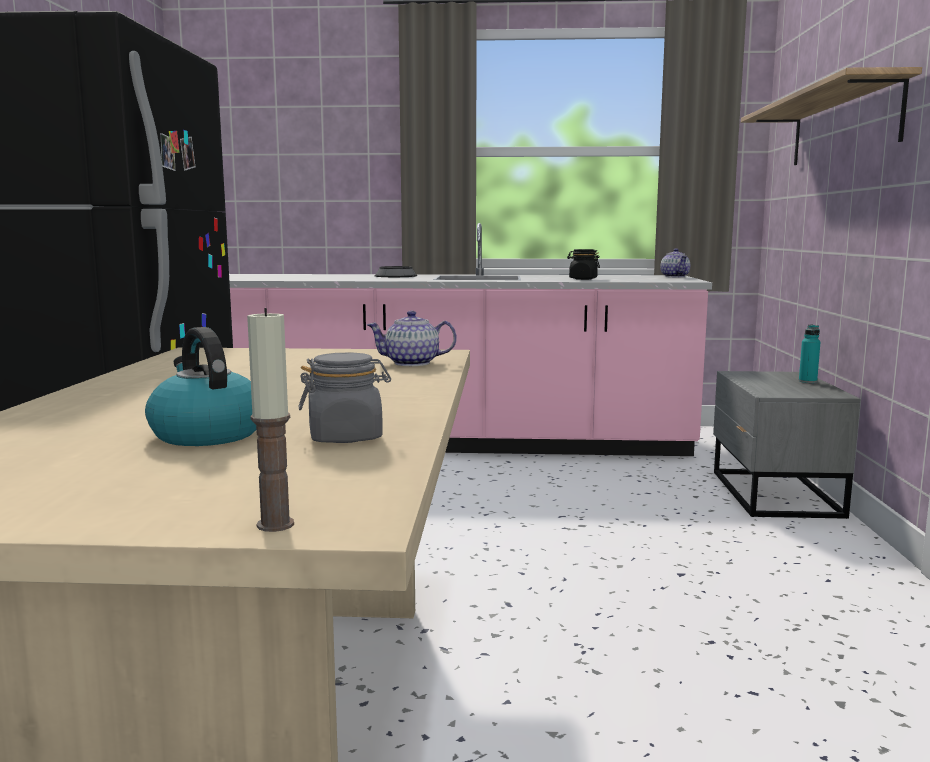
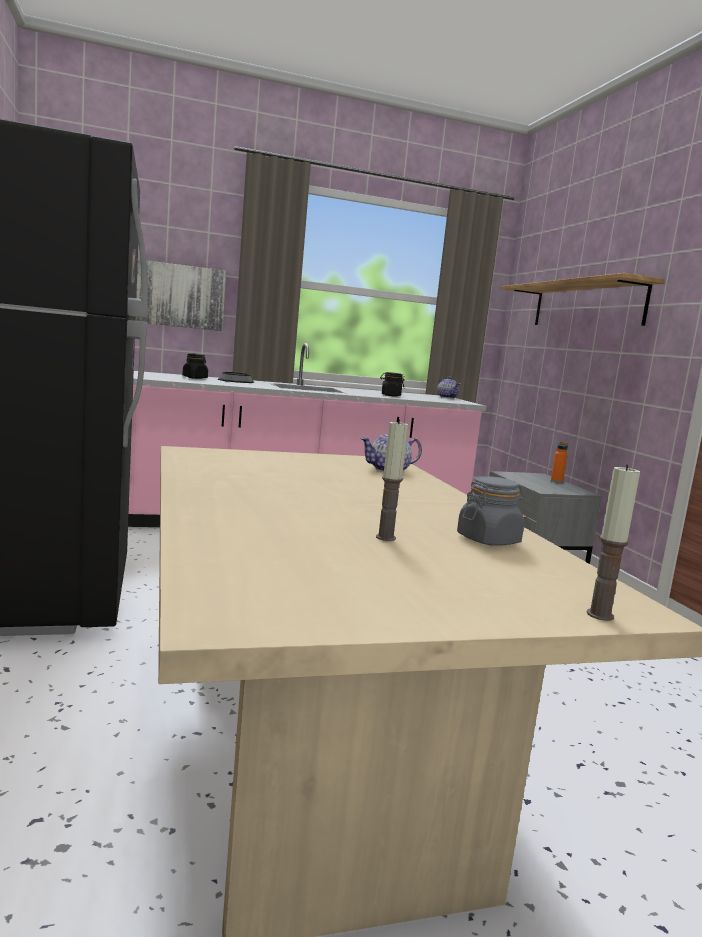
camera: 20 degrees left, 0 degrees up
(206, 434) = (385, 537): kettle -> candle
(336, 184) = (176, 295): none -> picture
(347, 276) = (195, 378): none -> black jar
(807, 381) = (556, 481): turquoise bottle -> orange bottle

